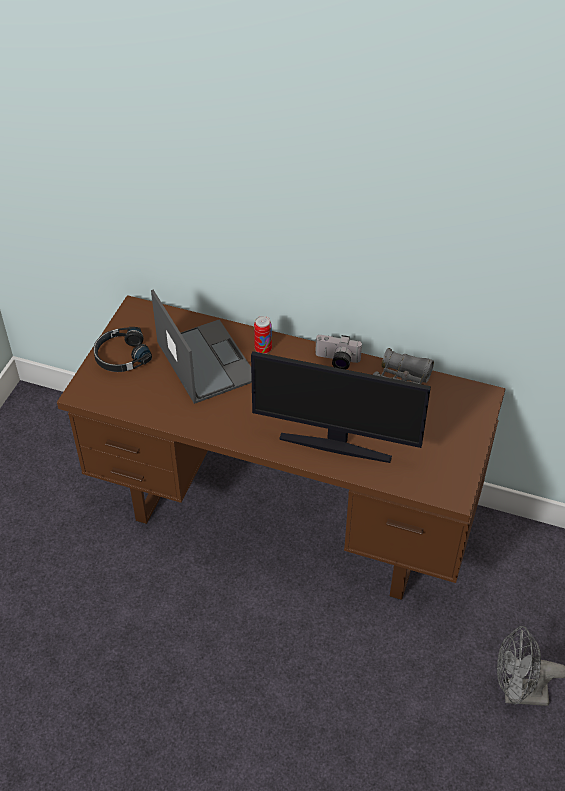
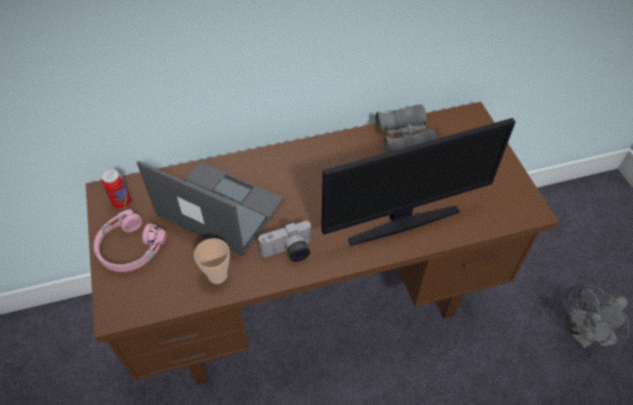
camera: 35 degrees left, 5 degrees up
(121, 356) = (129, 248): black headphones -> pink headphones
(165, 407) = (217, 275): none -> cup
(263, 349) = (263, 169): can -> can (122, 202)
(336, 361) = (335, 146): camera -> camera (288, 252)

